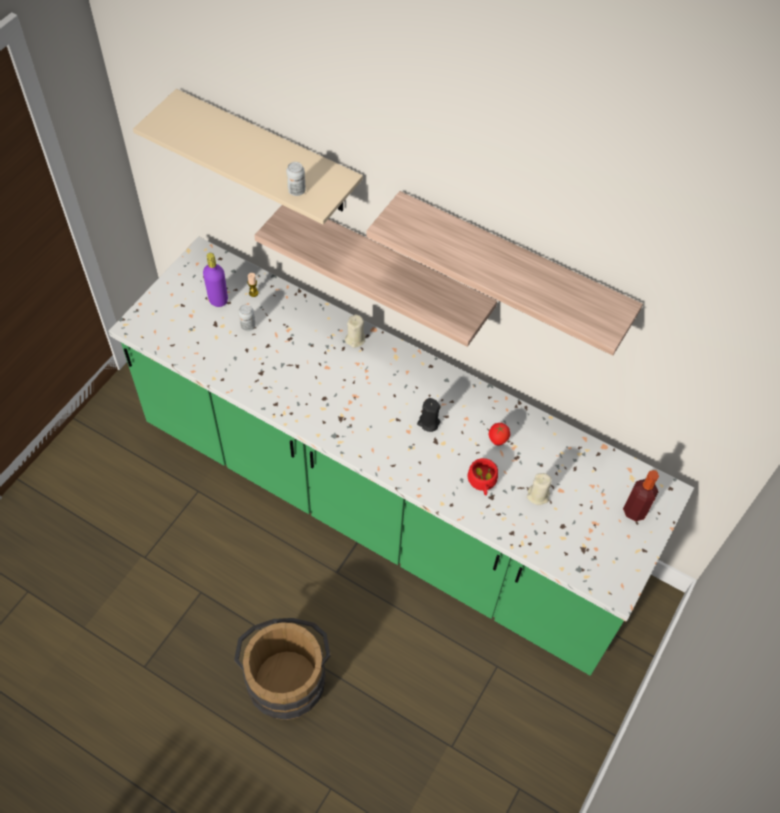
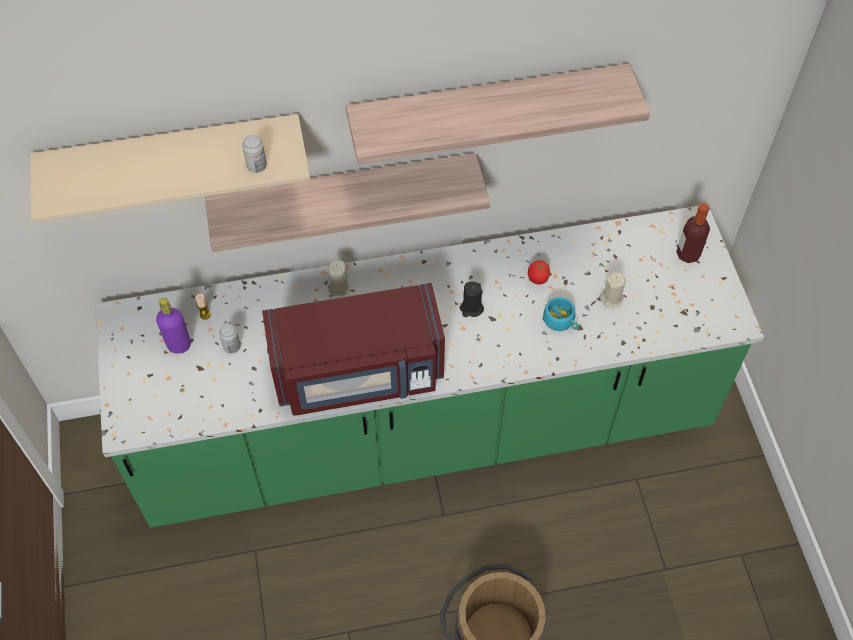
camera: 40 degrees left, 0 degrees up
(307, 406) = (358, 373): none -> red microwave
(482, 482) = (561, 322): red cup -> turquoise cup

